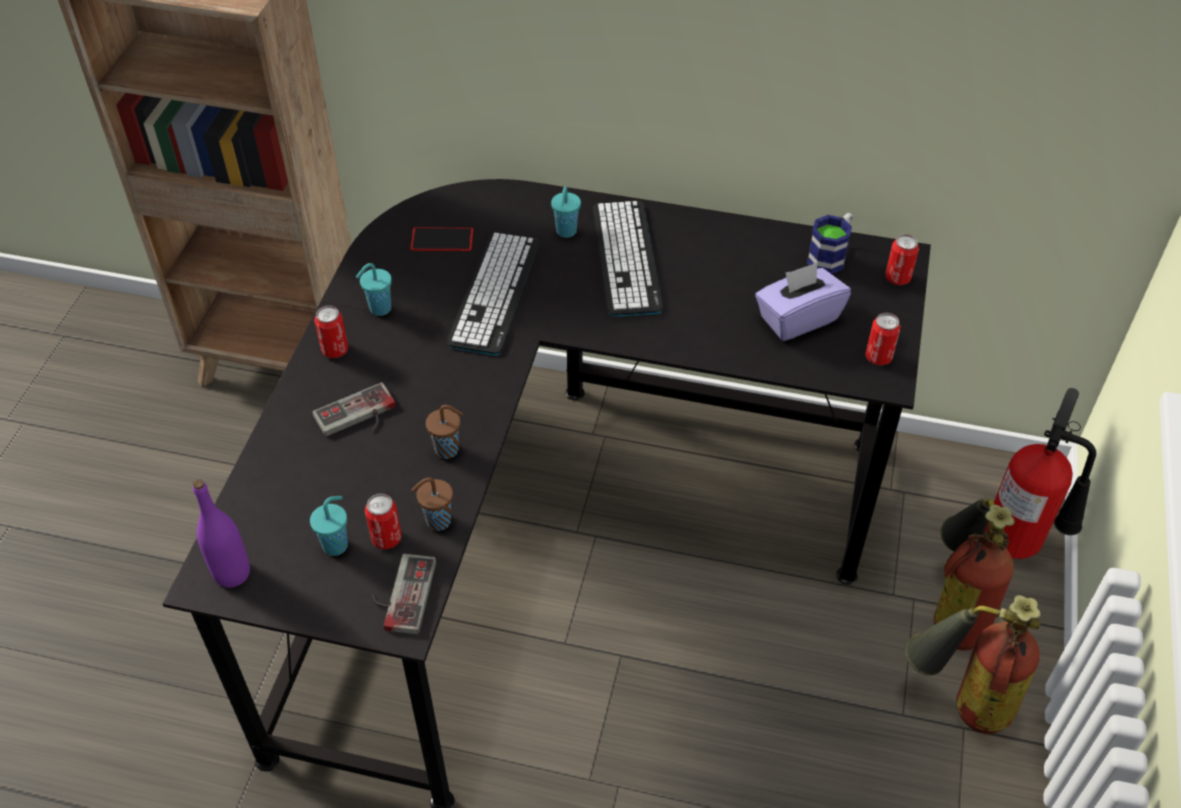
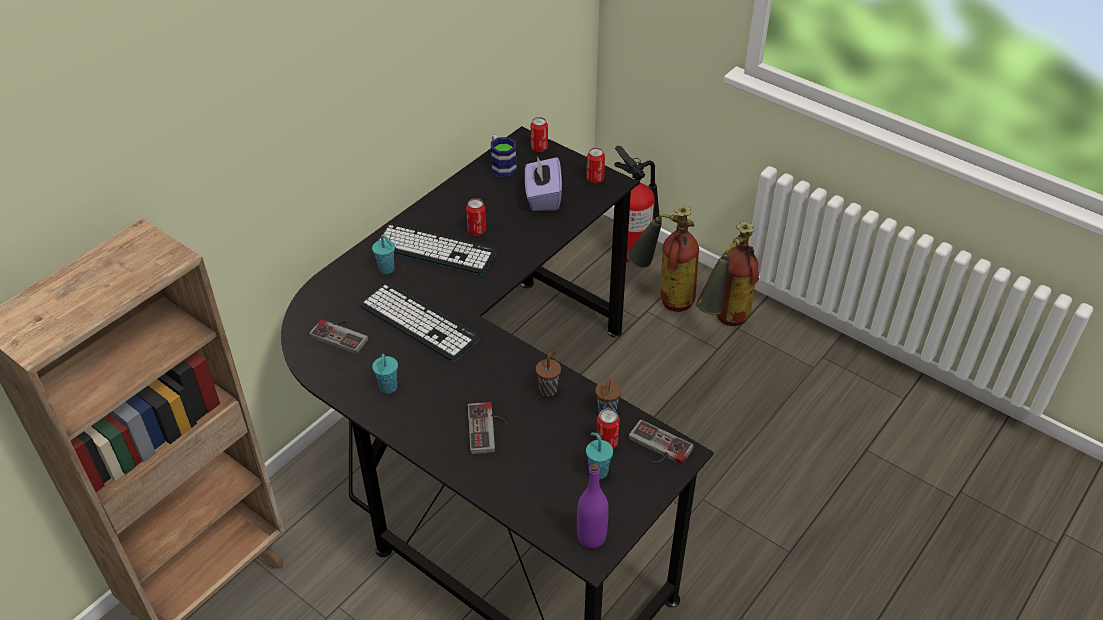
camera: 65 degrees left, 5 degrees down
(335, 350) = (412, 424): can -> can (477, 231)
(442, 239) = (342, 334): phone -> game controller

